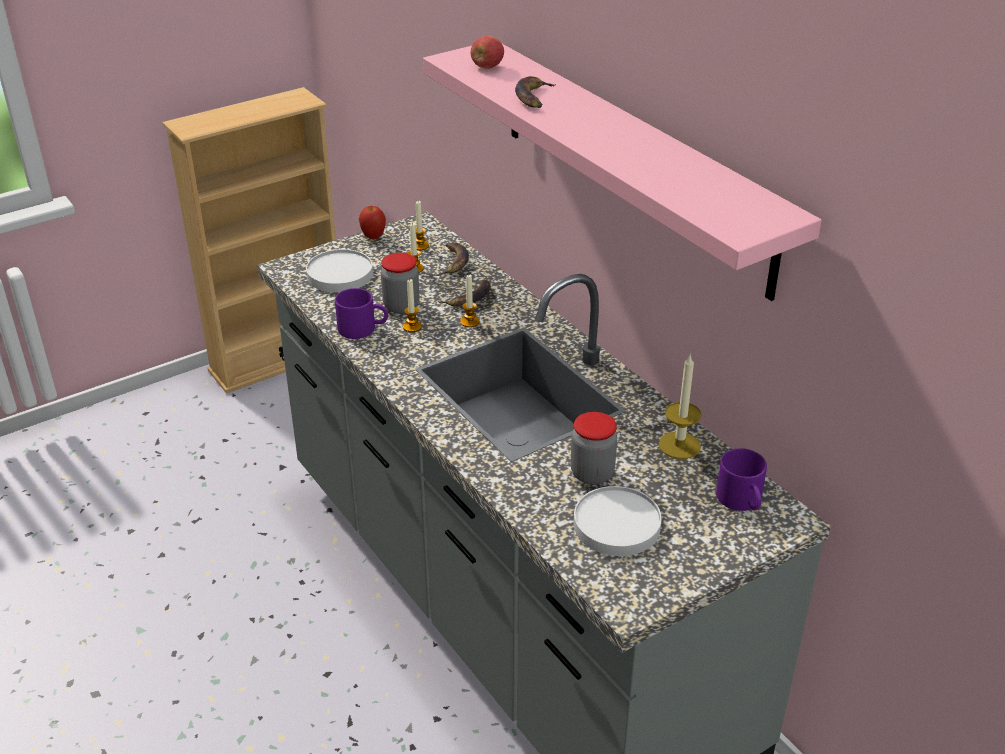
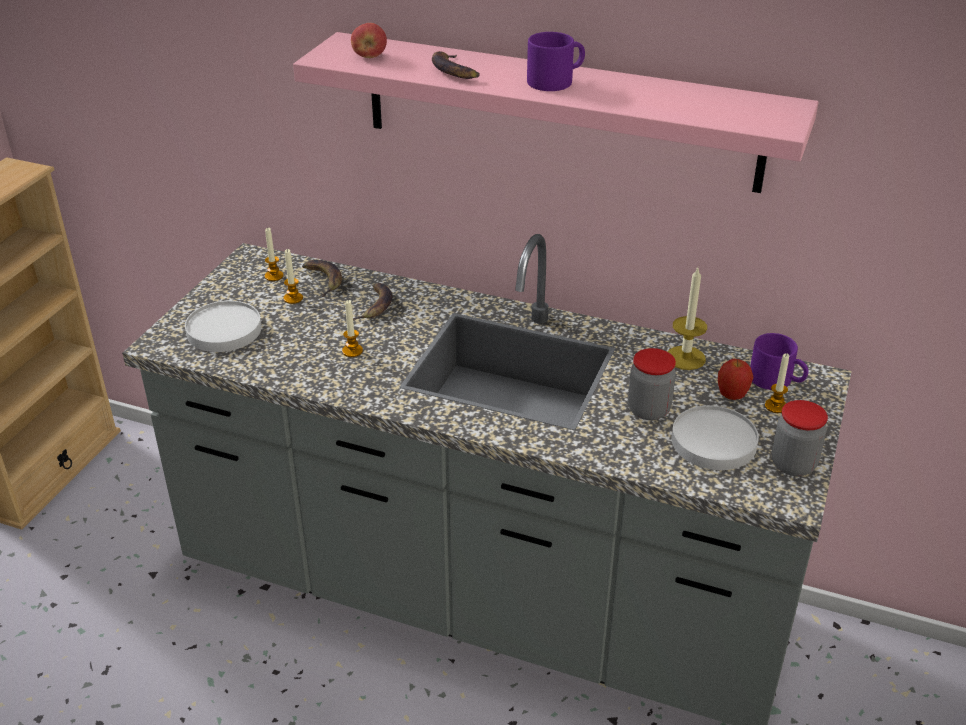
camera: 35 degrees left, 0 degrees up
(363, 328) = (307, 371): purple mug -> purple mug (556, 80)
(373, 237) = (217, 284): apple -> apple (731, 396)
(401, 306) = (320, 336): jar -> jar (793, 464)
(470, 322) = (400, 326): candle -> candle (775, 406)

